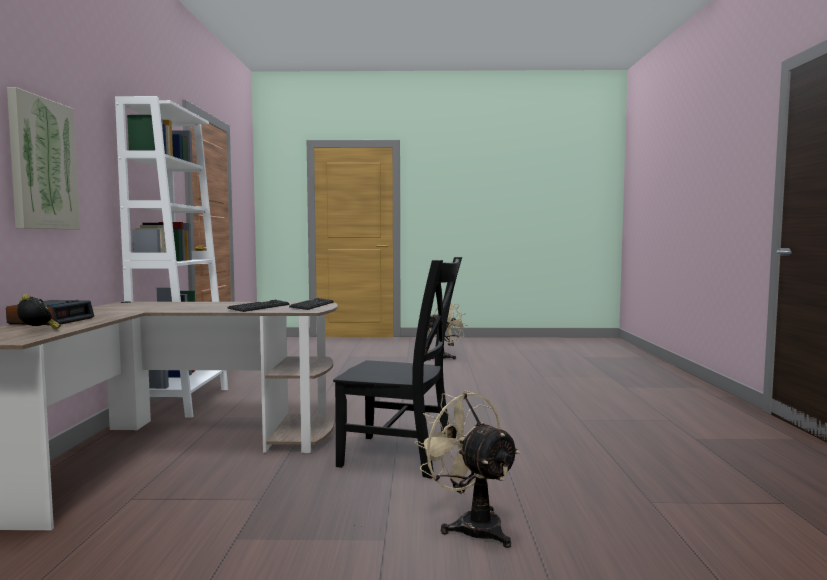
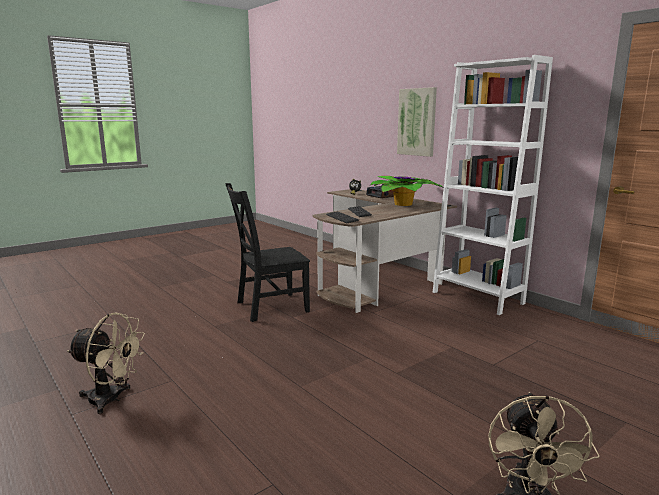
camera: 140 degrees right, 10 degrees up
(143, 308) = (404, 204): none -> potted plant
(471, 525) = (199, 292): beige fan -> beige fan (111, 400)

